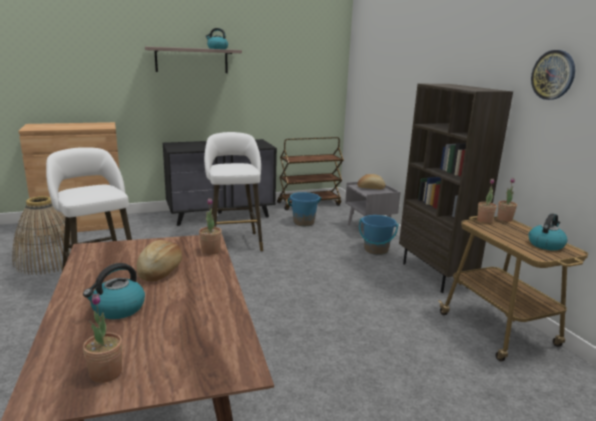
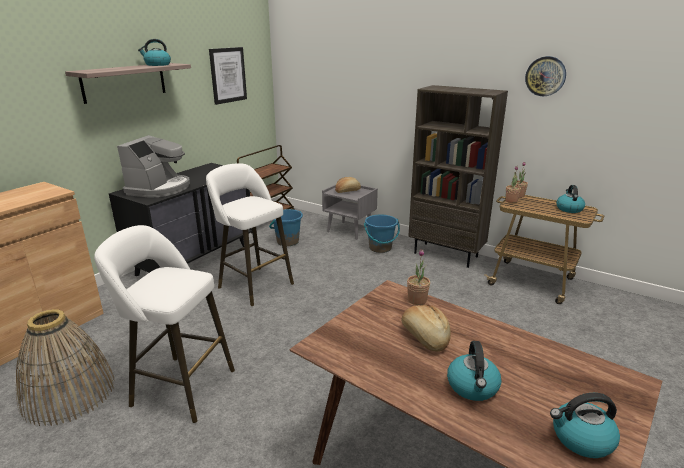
camera: 35 degrees left, 5 degrees up
(106, 373) = (581, 439): potted plant -> kettle
(195, 146) = (159, 188): none -> coffee machine
(294, 67) = (228, 75): none -> picture

